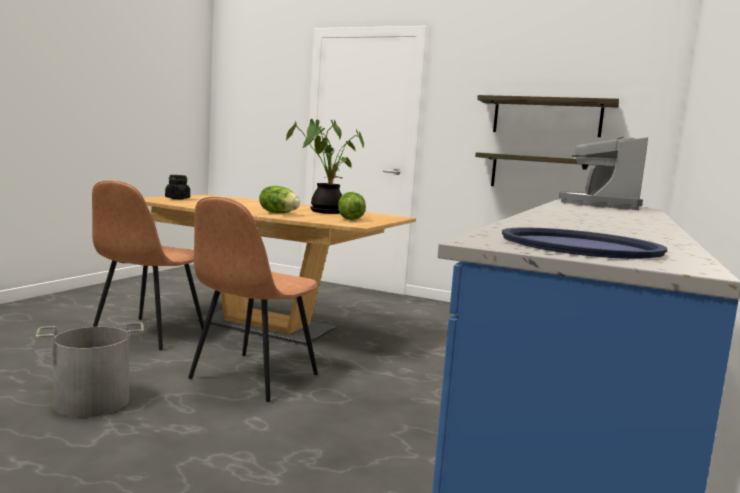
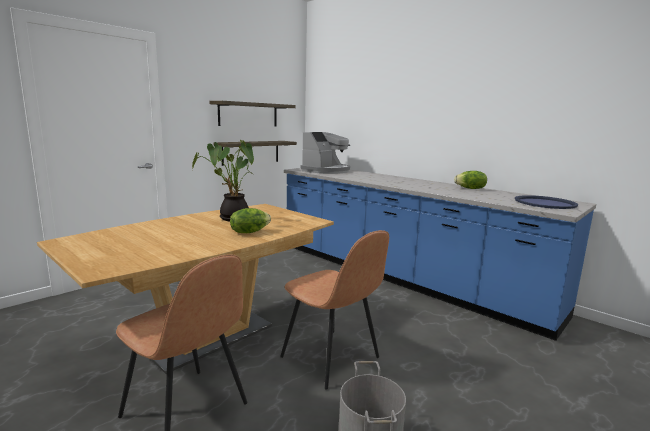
camera: 70 degrees left, 5 degrees up
(177, 198) = (97, 257): black jar -> none
(349, 219) = (283, 218): lettuce -> lettuce (470, 188)
(599, 205) = (326, 171): coffee machine -> coffee machine turned 90 degrees counterclockwise

